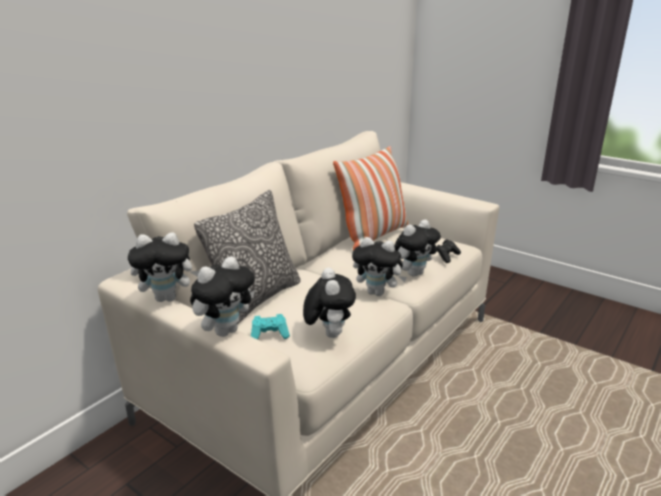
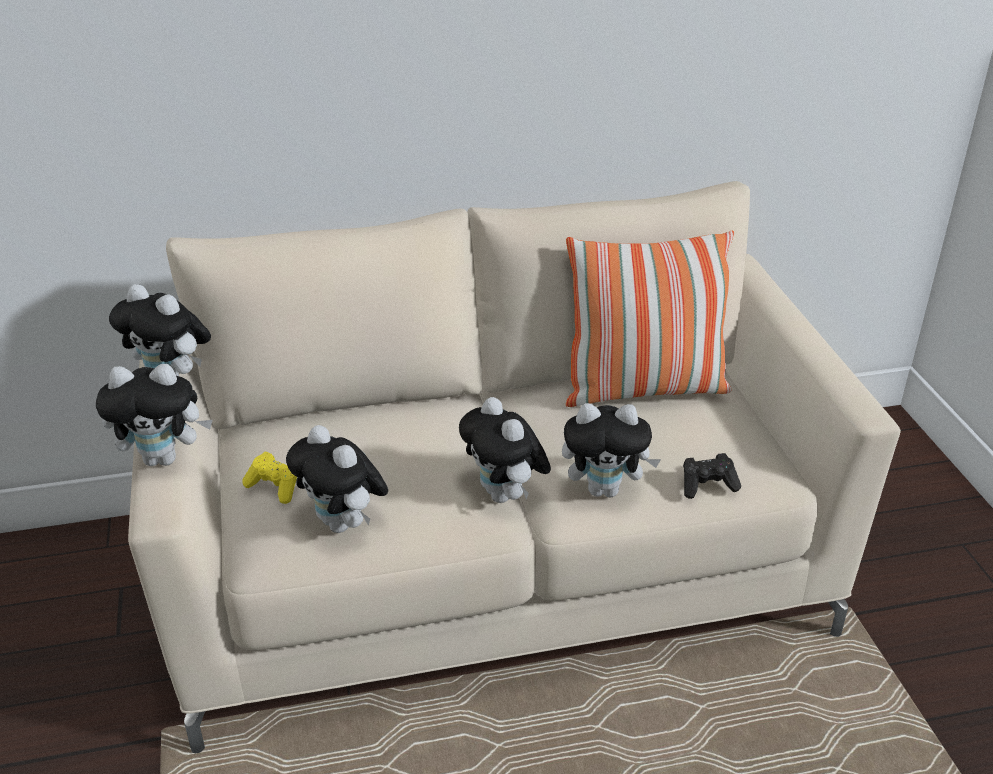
camera: 40 degrees right, 10 degrees up
(256, 299) = (331, 424): pillow -> none
(270, 334) = (275, 487): turquoise game controller -> yellow game controller
(328, 333) = (343, 524): plush toy -> plush toy turned 105 degrees clockwise

